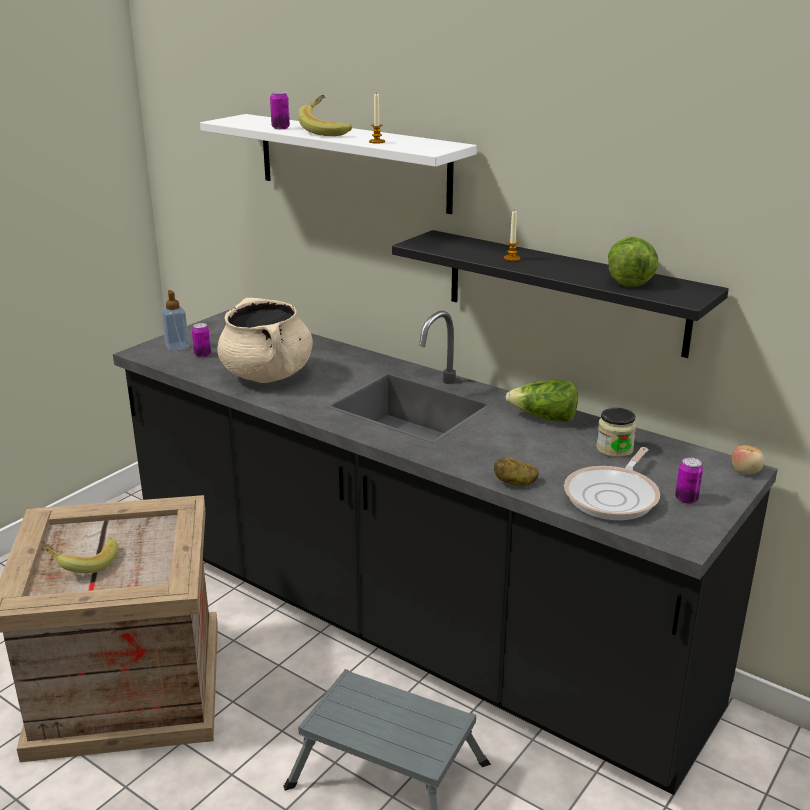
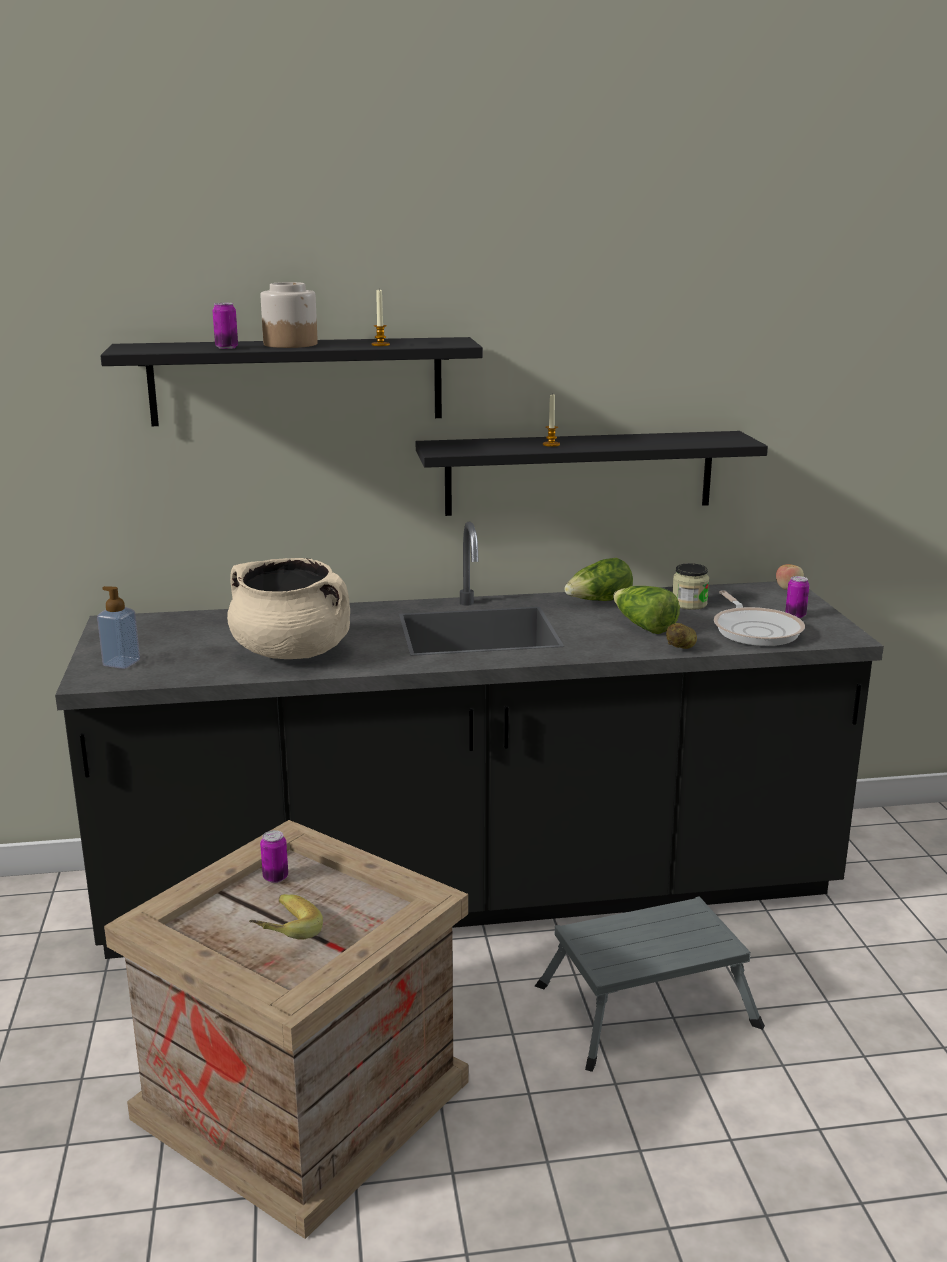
camera: 45 degrees left, 5 degrees down
(202, 355) = (173, 660): can -> can (275, 877)
(328, 131) = (291, 344): banana -> jar
(352, 162) = (297, 381): white shelf -> black shelf
(628, 279) = (670, 439): lettuce -> lettuce (643, 626)

